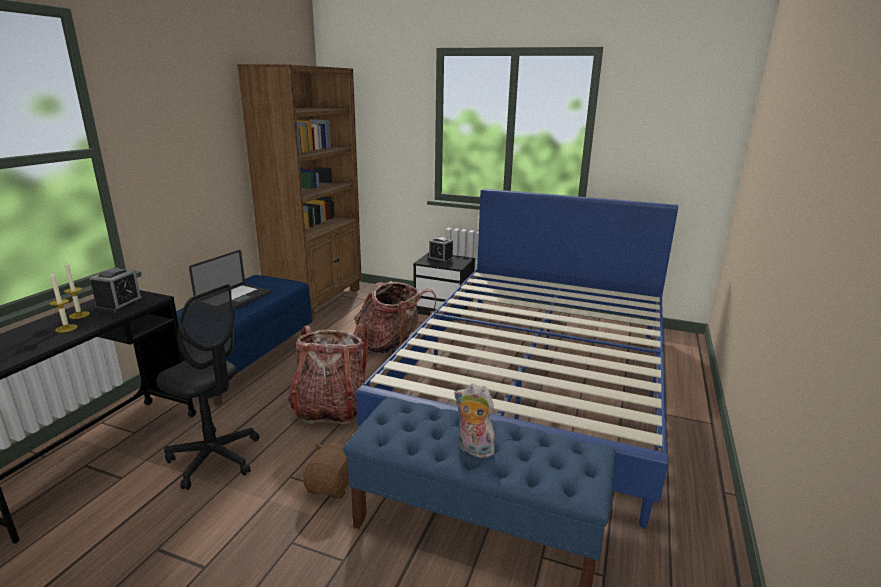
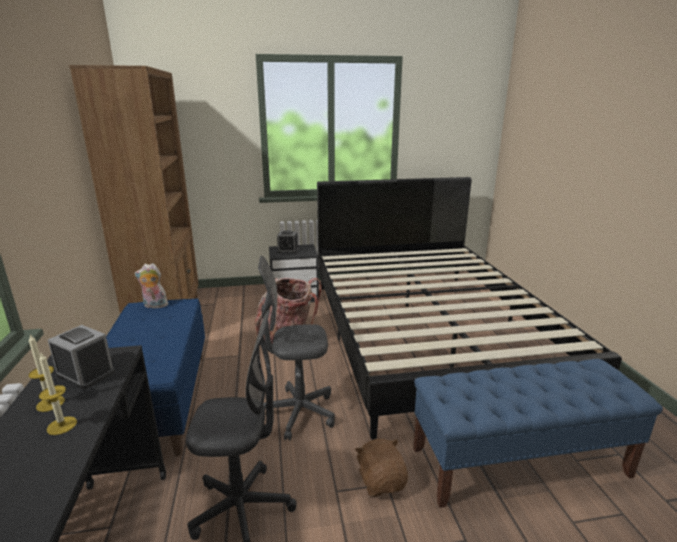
camera: 30 degrees left, 0 degrees up
(119, 304) = (86, 374): alarm clock -> alarm clock turned 45 degrees counterclockwise
(234, 299) = (143, 334): laptop -> none
(330, 408) = (298, 413): backpack -> grey office chair
(473, 449) = (538, 394): plush toy -> plush toy (154, 306)
(536, 382) = (427, 333): blue bed -> black bed

